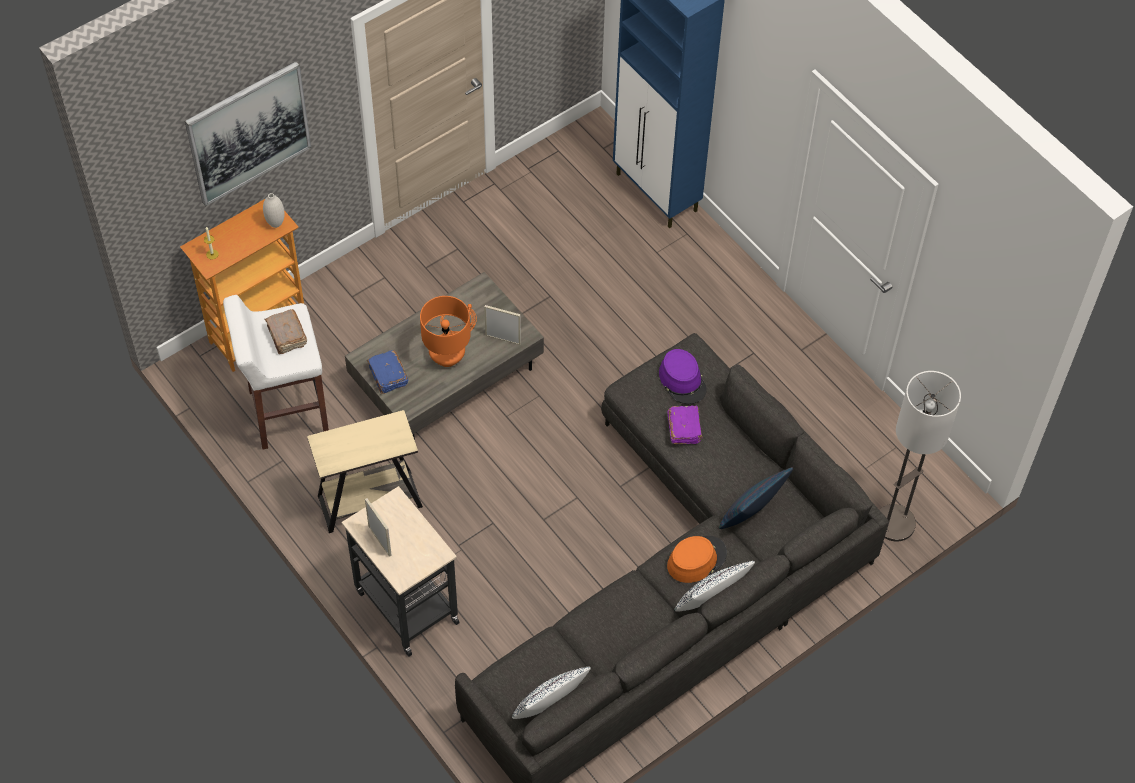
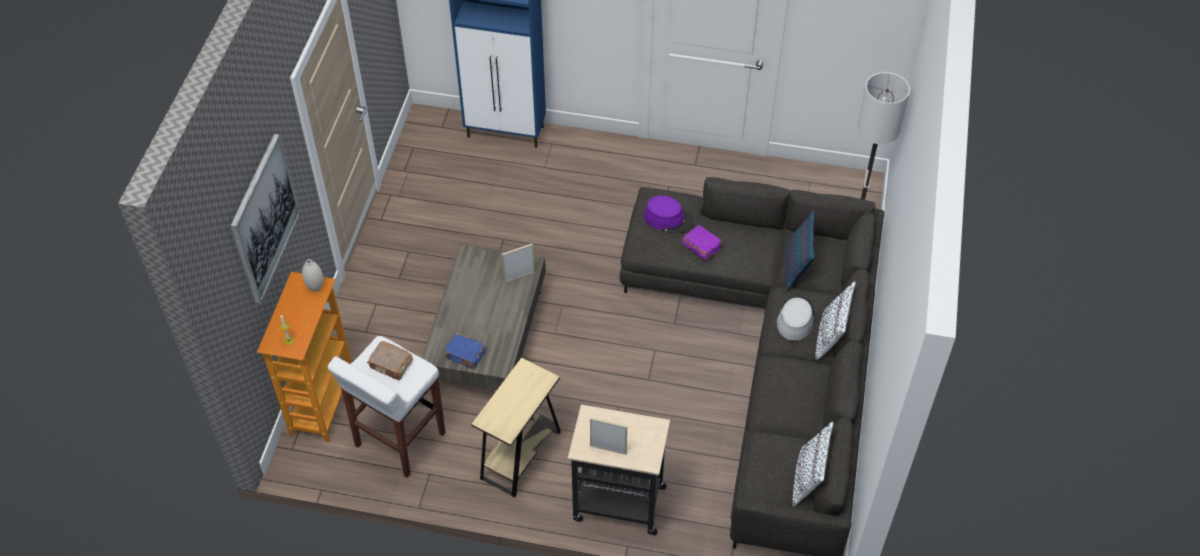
camera: 40 degrees left, 5 degrees down
(451, 342) = (487, 303): orange table lamp -> none
(696, 559) = (795, 318): orange hat -> grey hat

